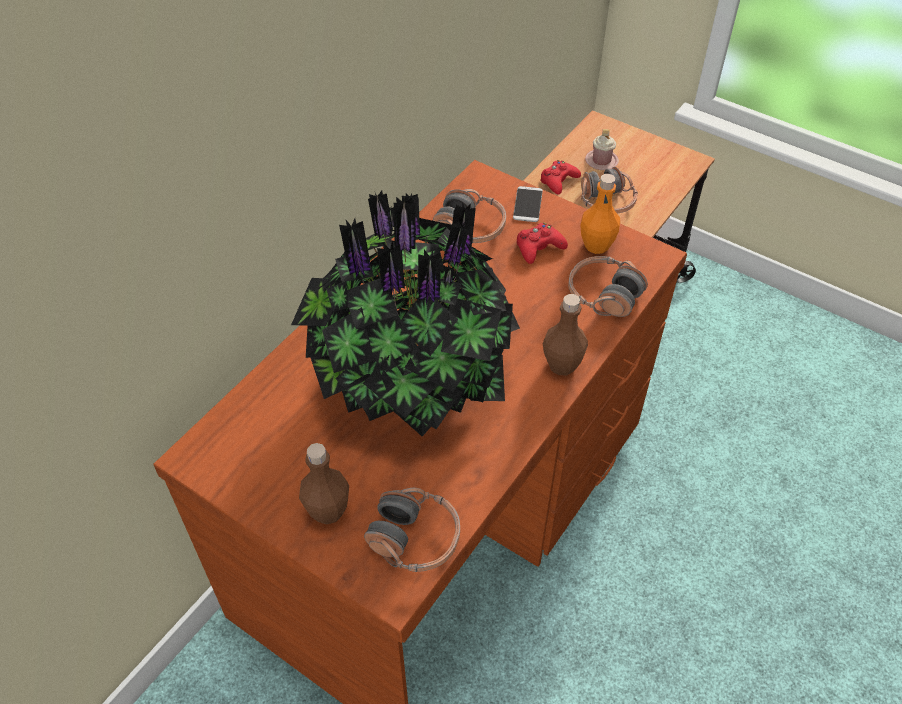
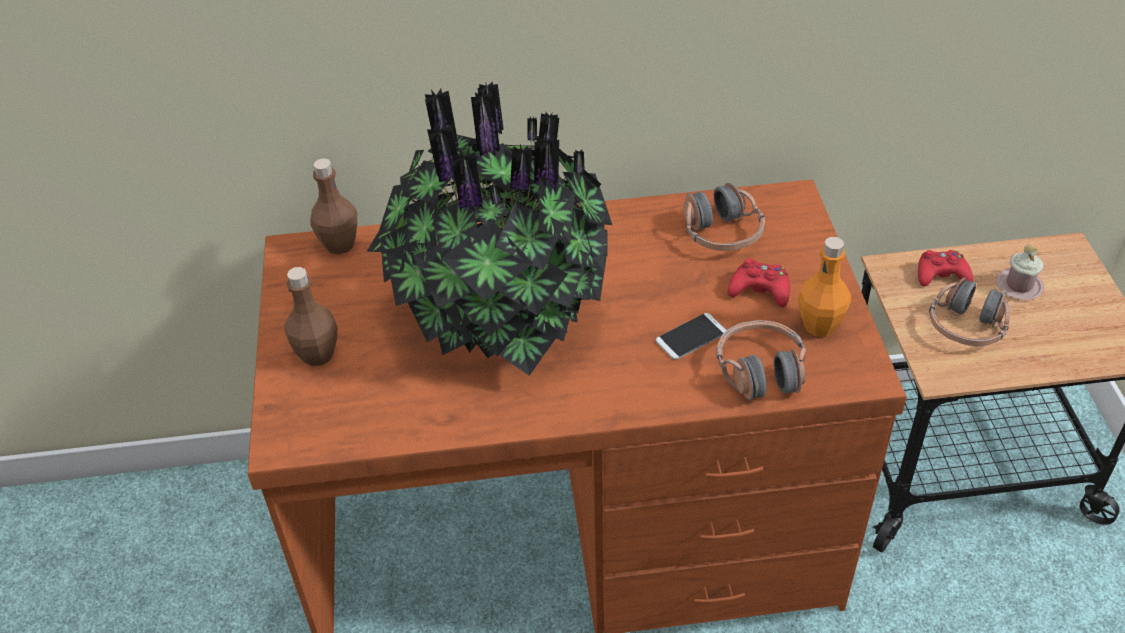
camera: 50 degrees right, 5 degrees down
(415, 538) = (342, 423): headphones -> none
(527, 204) = (805, 248): phone -> phone (691, 337)
(562, 365) = (635, 396): brown bottle -> brown bottle (339, 244)

